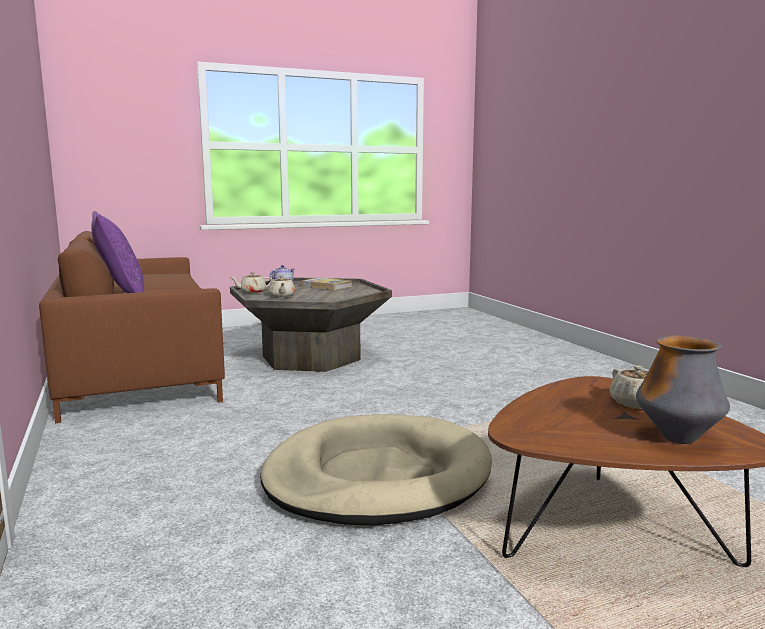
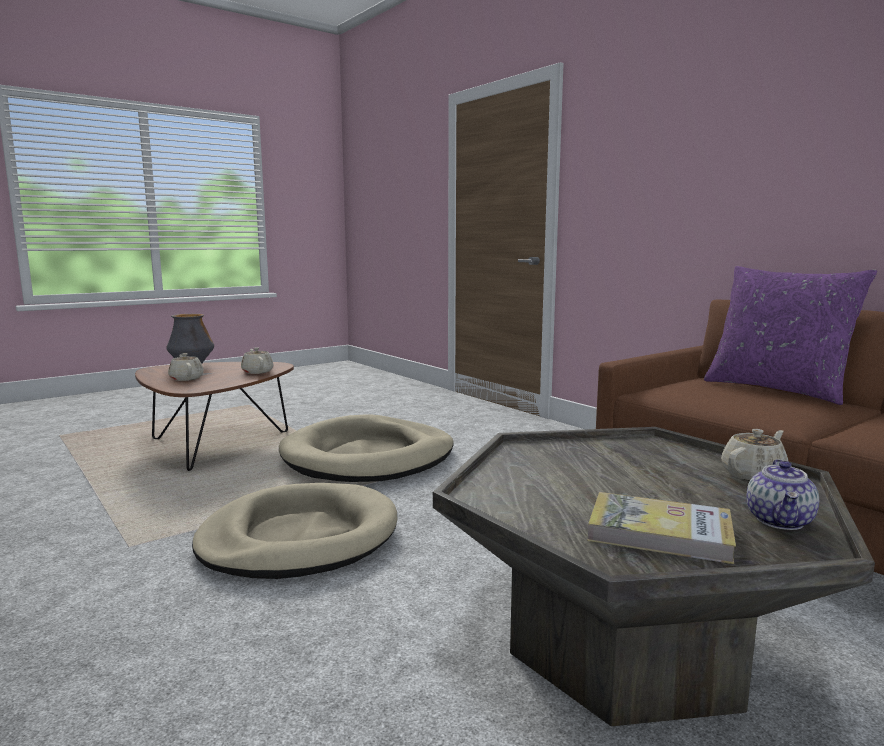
camera: 165 degrees right, 0 degrees up
(281, 296) = (653, 463): beige teapot -> beige teapot (257, 371)
(452, 403) = (299, 538): none -> beige dog bed

